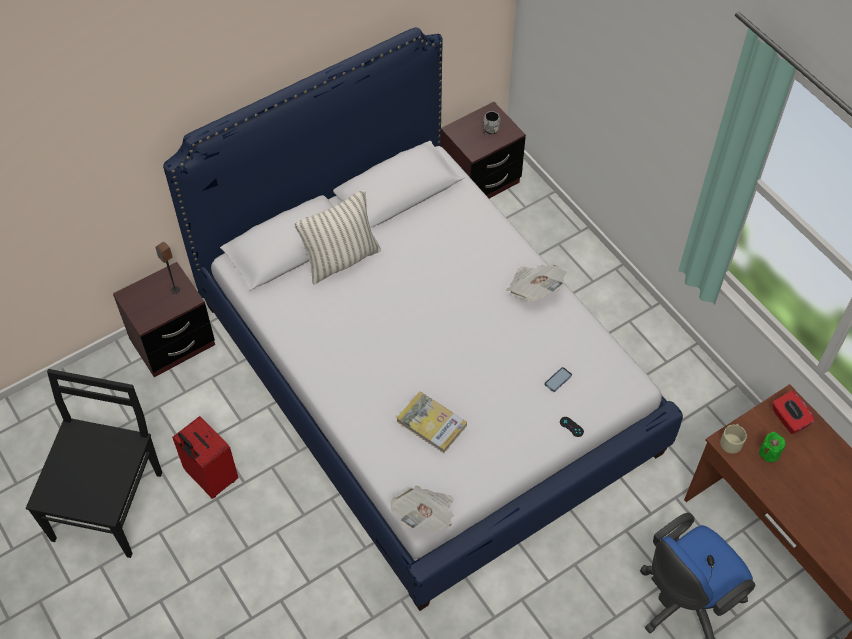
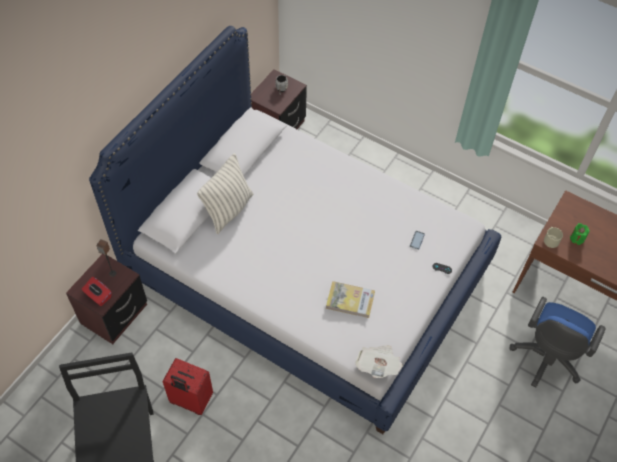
camera: 25 degrees left, 0 degrees up
(534, 289) = (370, 185): newspaper -> none
(789, 419) = (577, 213): red tissue box -> red tissue box (98, 296)

